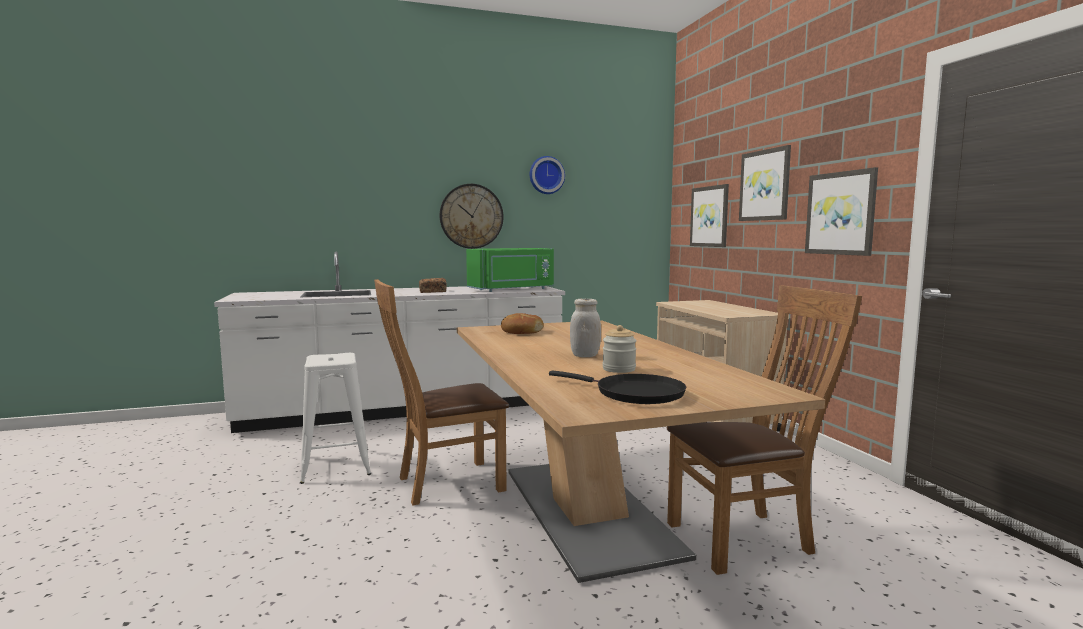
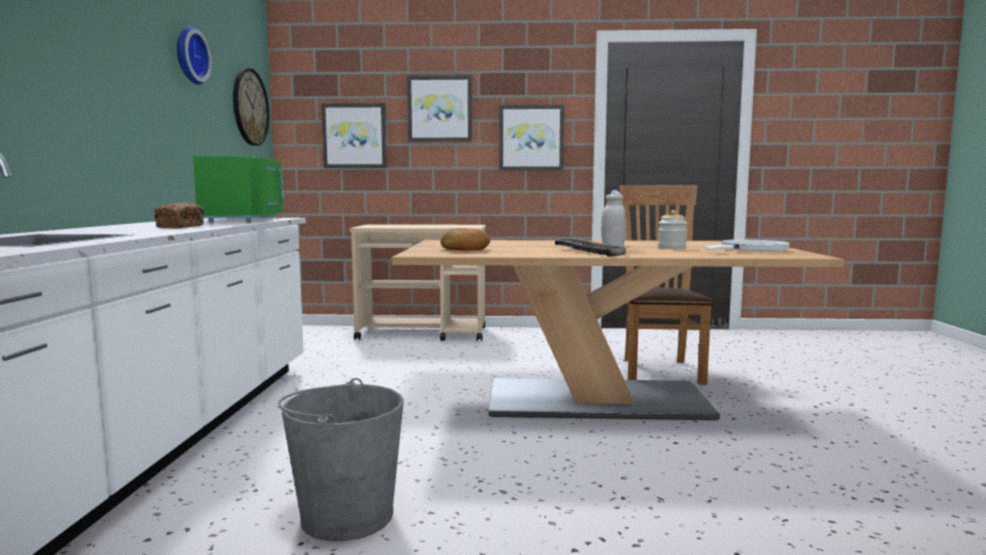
camera: 70 degrees left, 0 degrees up
(336, 465) = (346, 516): white stool -> grey bucket
(444, 484) = (487, 449): brown chair -> none
(471, 216) = (123, 102): wall clock -> wall clock (250, 107)
(537, 352) = (588, 251): none -> tray
(634, 393) = (751, 250): black frying pan -> white frying pan

